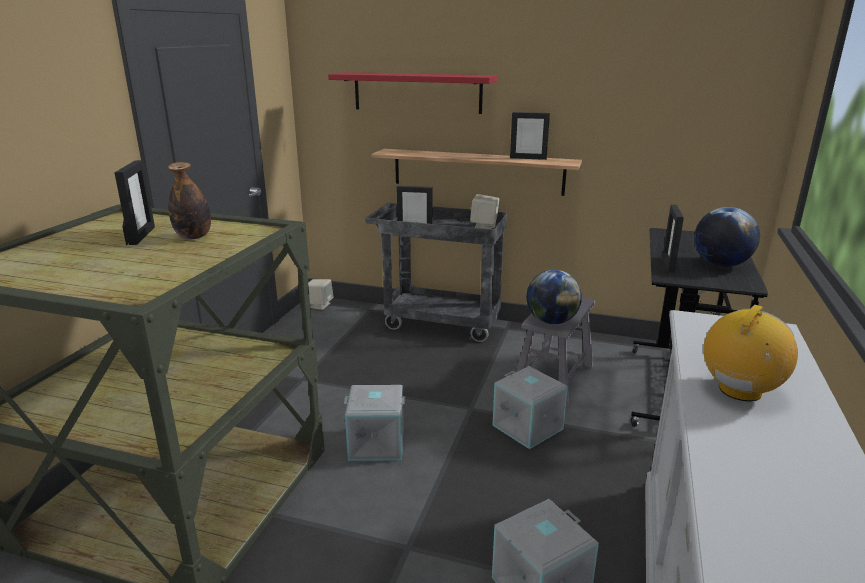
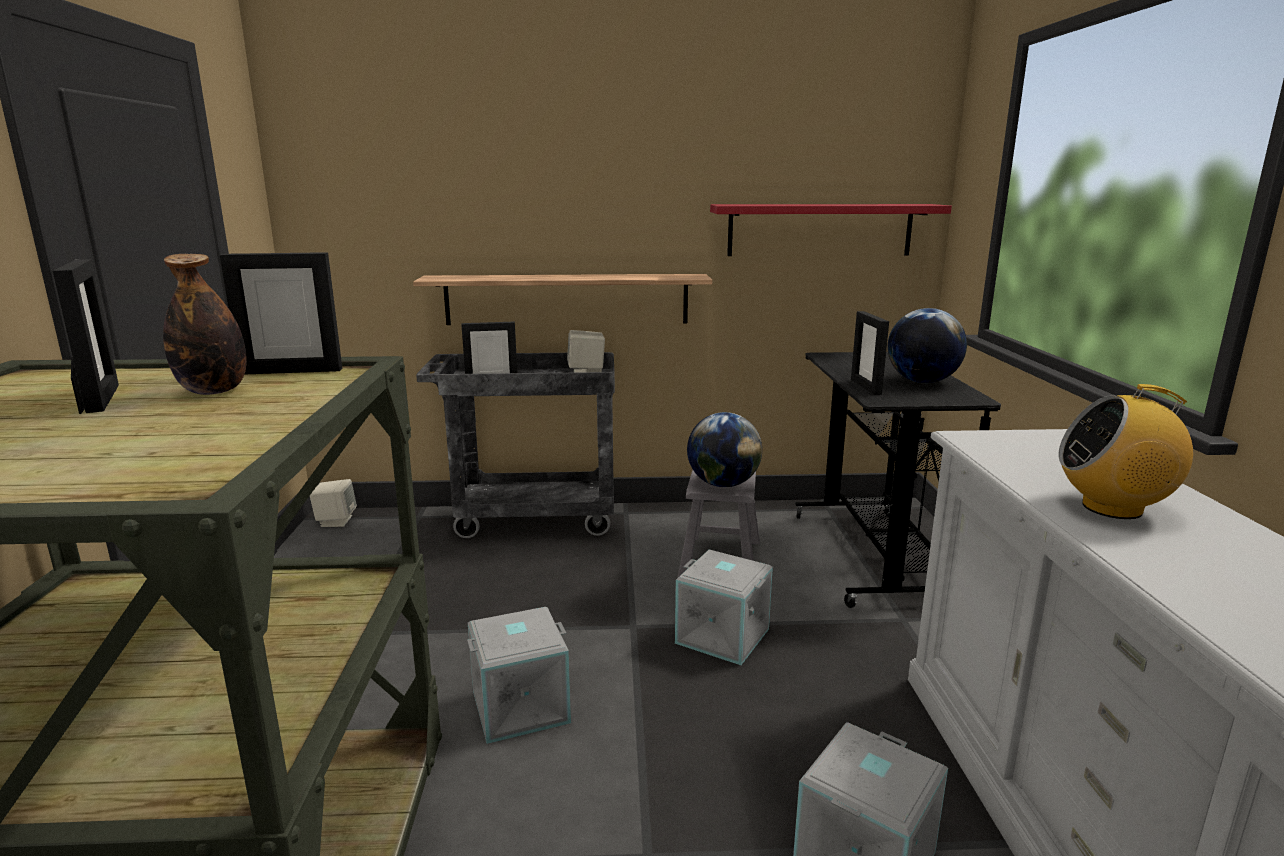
camera: 20 degrees left, 5 degrees down
(417, 92) = (471, 192): red shelf -> red shelf (820, 230)
(528, 158) = (638, 275): picture frame -> picture frame (292, 371)
(740, 391) = (1113, 508): radio -> radio turned 105 degrees counterclockwise

